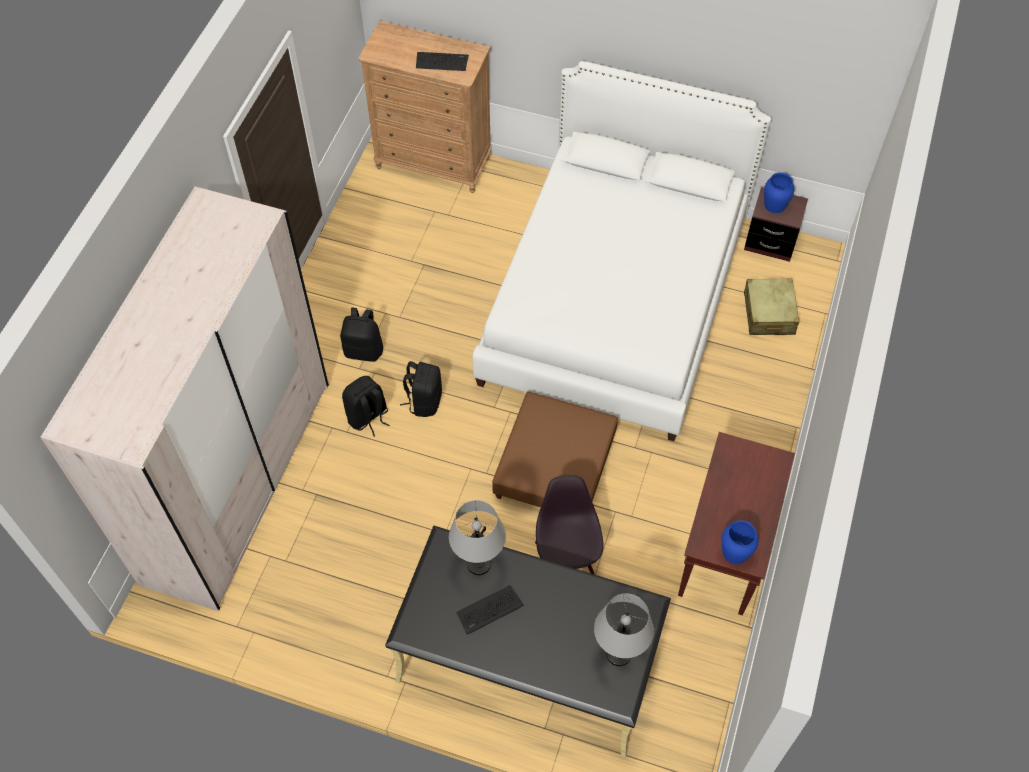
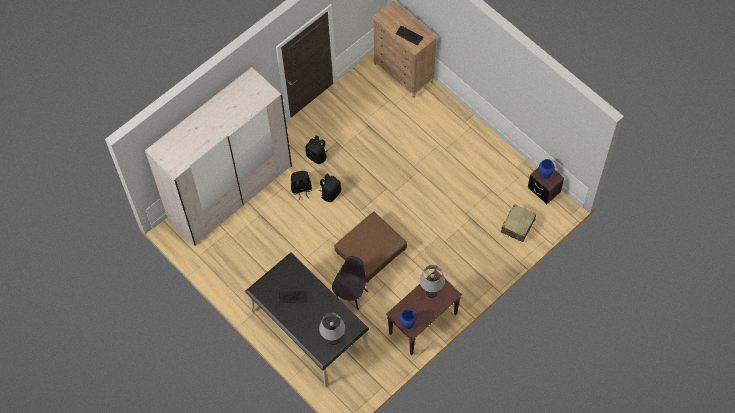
camera: 30 degrees right, 5 degrees up
(479, 564) = (299, 276): grey table lamp -> grey table lamp (431, 292)
(615, 300) = (448, 185): white bed -> none

